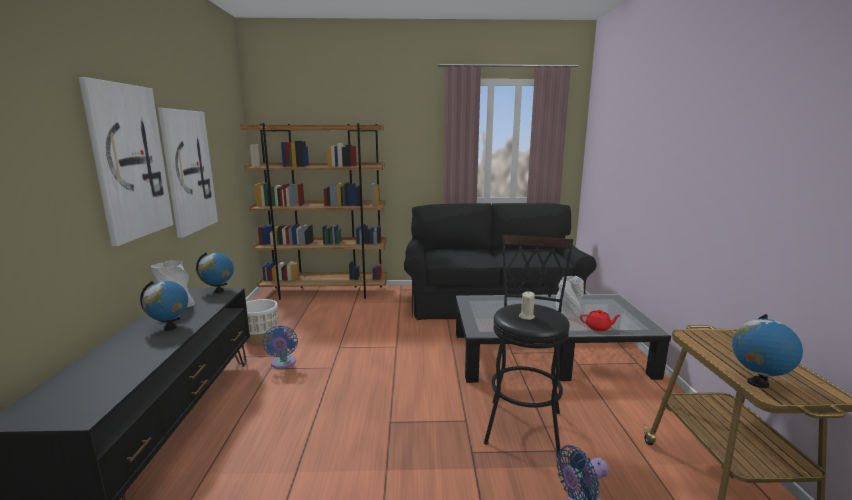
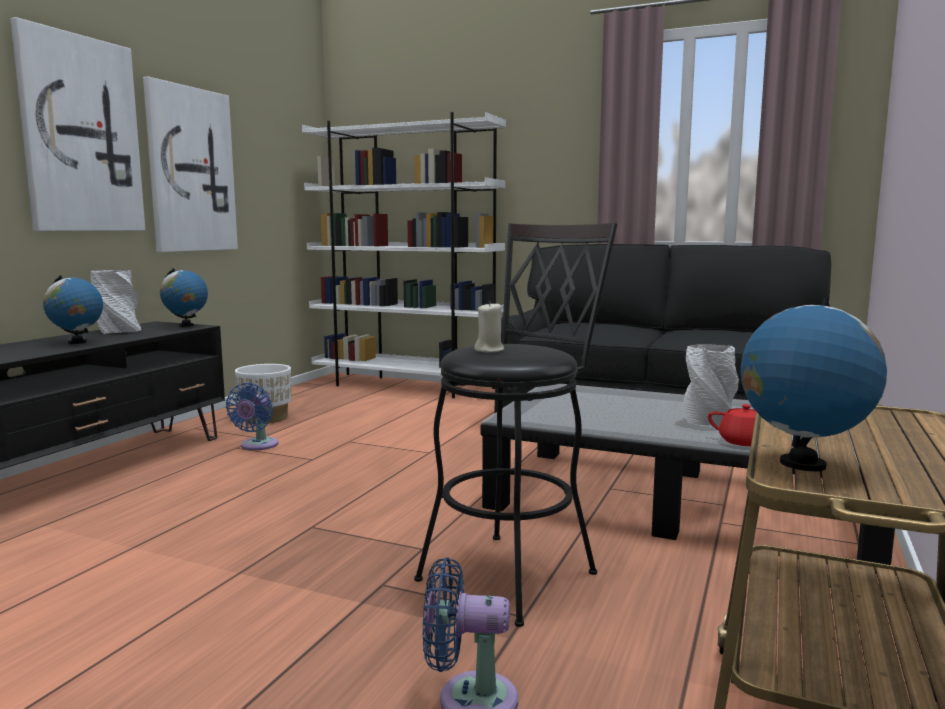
camera: 25 degrees right, 5 degrees down
(326, 292) = (406, 386): brown bookcase -> white bookcase

